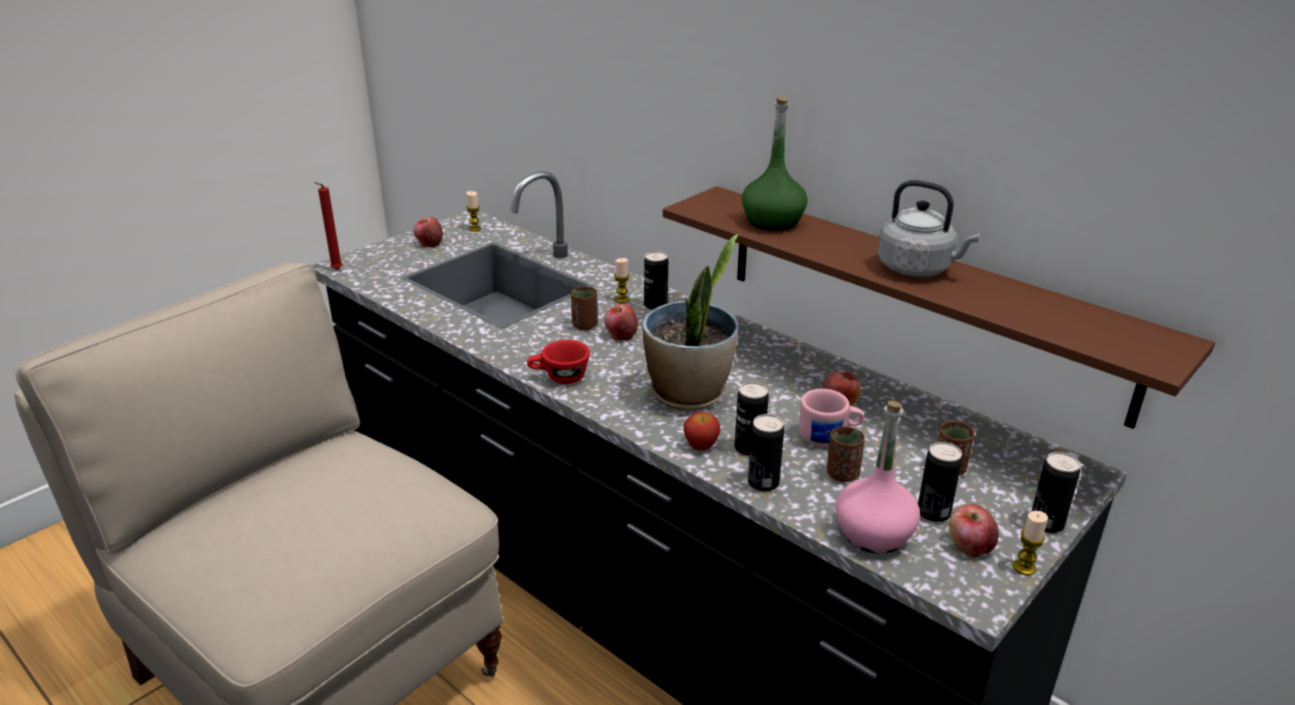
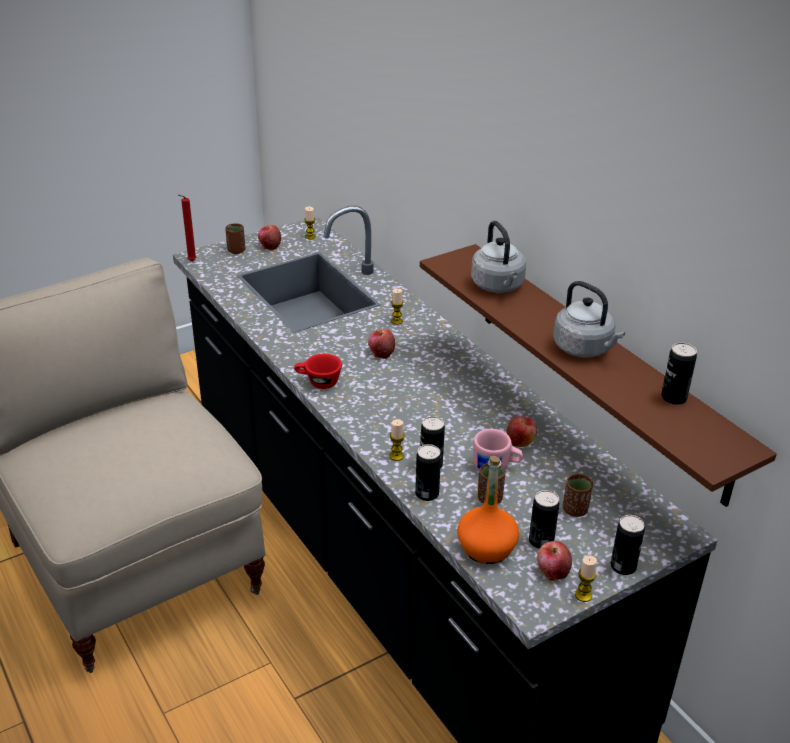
camera: 15 degrees right, 5 degrees up
(585, 325) = (357, 340): brown cup -> brown cup (236, 250)
(655, 305) = (421, 330): can -> can (673, 398)
(688, 394) = (408, 412): potted plant -> none
(701, 445) = (396, 456): apple -> candle
(773, 221) = (498, 286): green bottle -> grey kettle
(873, 533) = (486, 548): pink bottle -> orange bottle

